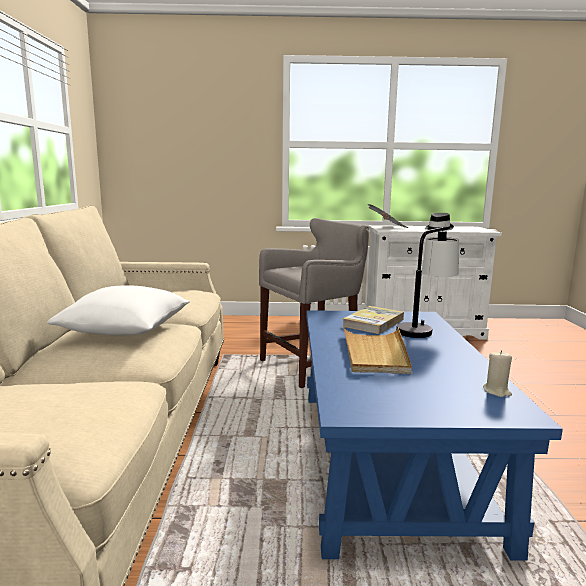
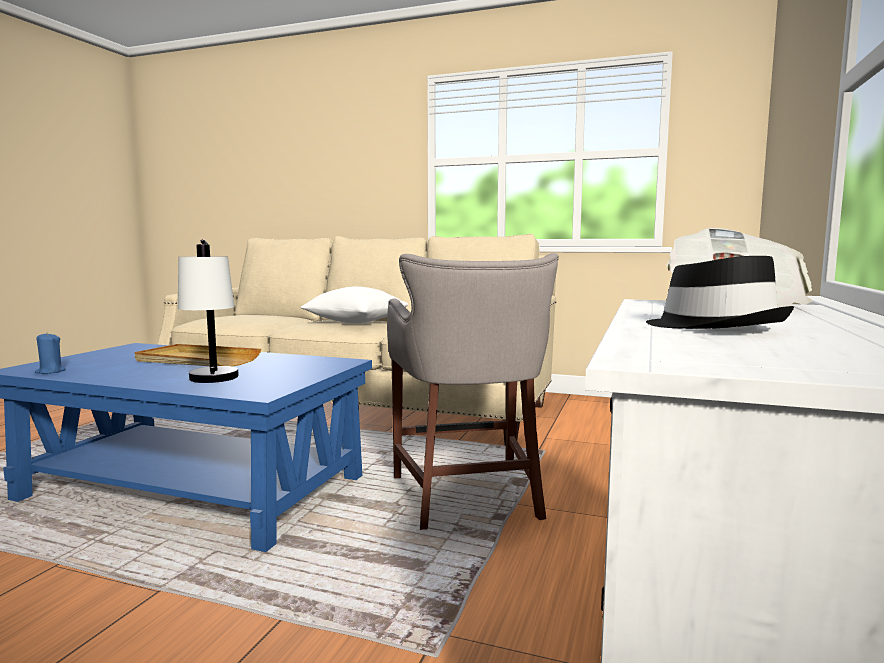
camera: 110 degrees right, 5 degrees down
(373, 322) = (277, 371): book -> none
(496, 391) = (50, 372): beige candle -> blue candle

